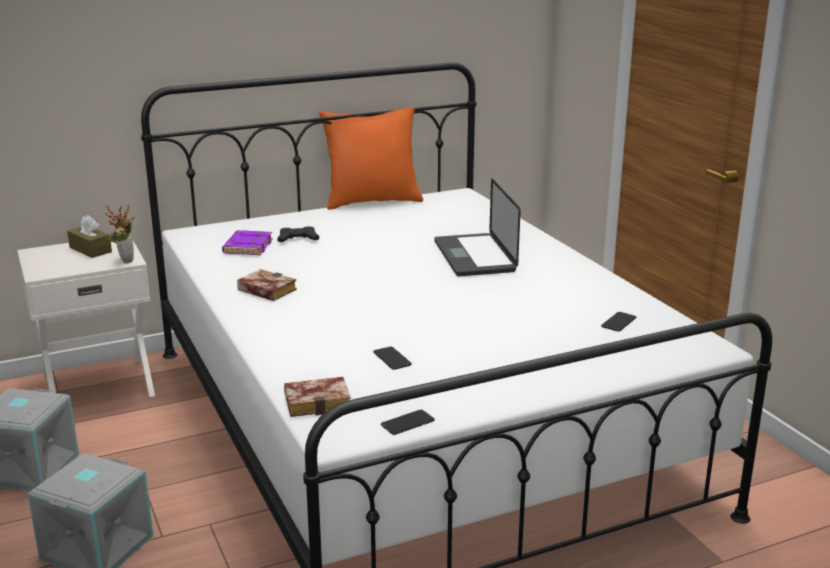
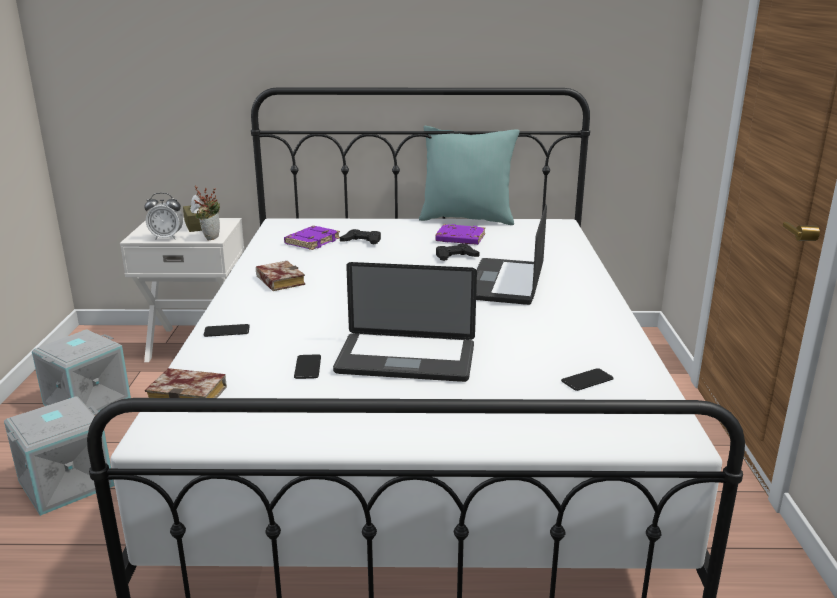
camera: 25 degrees right, 0 degrees up
(75, 268) = (167, 238): none -> alarm clock
(372, 201) = (467, 219): orange pillow -> turquoise pillow
(388, 222) = (459, 239): none -> purple book
(404, 240) = (455, 257): none -> black game controller
(407, 423) = (240, 438): phone -> phone (226, 331)
(465, 335) = (406, 359): none -> laptop

